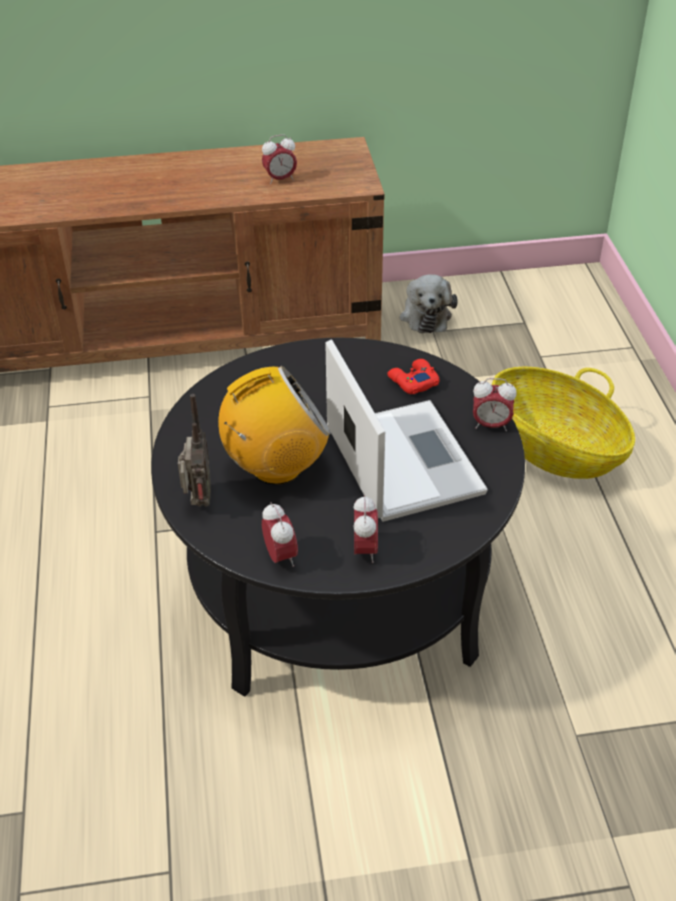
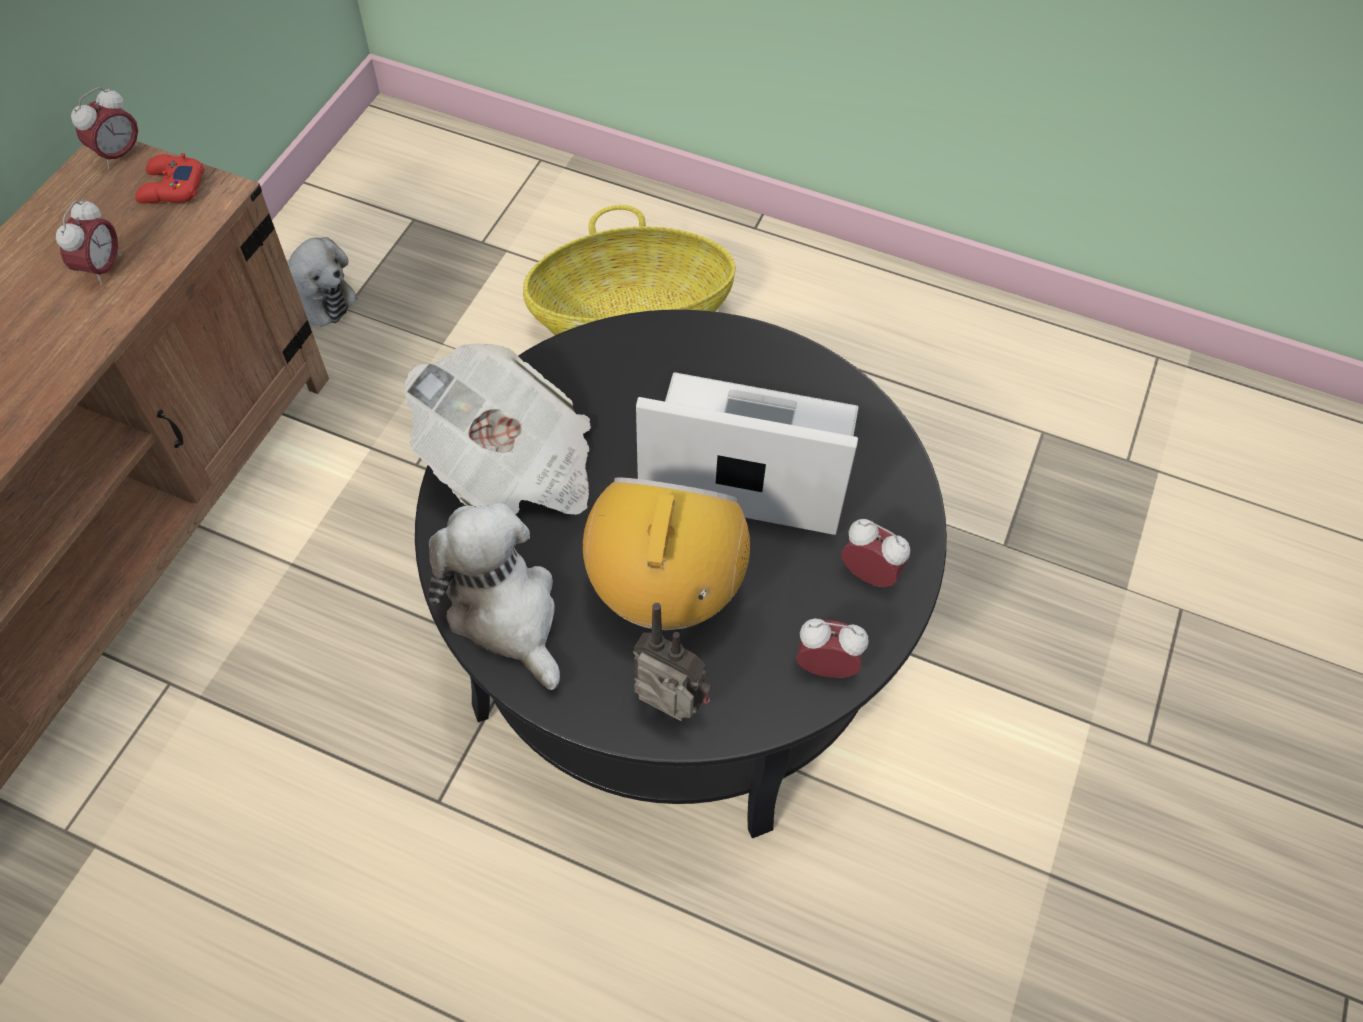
camera: 60 degrees left, 15 degrees up
(211, 412) = (505, 612): none -> plush toy
(308, 371) = (511, 463): none -> newspaper
(413, 381) = (618, 369): red game controller -> red game controller (171, 188)
(491, 425) = (751, 343): alarm clock -> alarm clock (119, 155)

